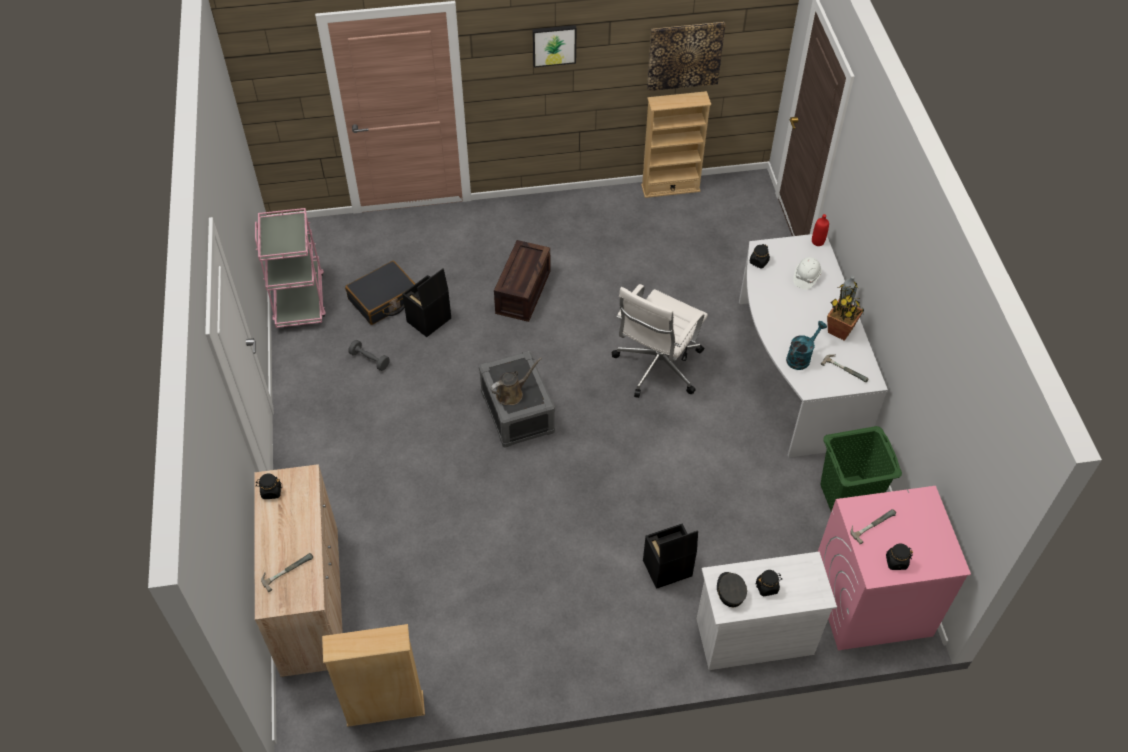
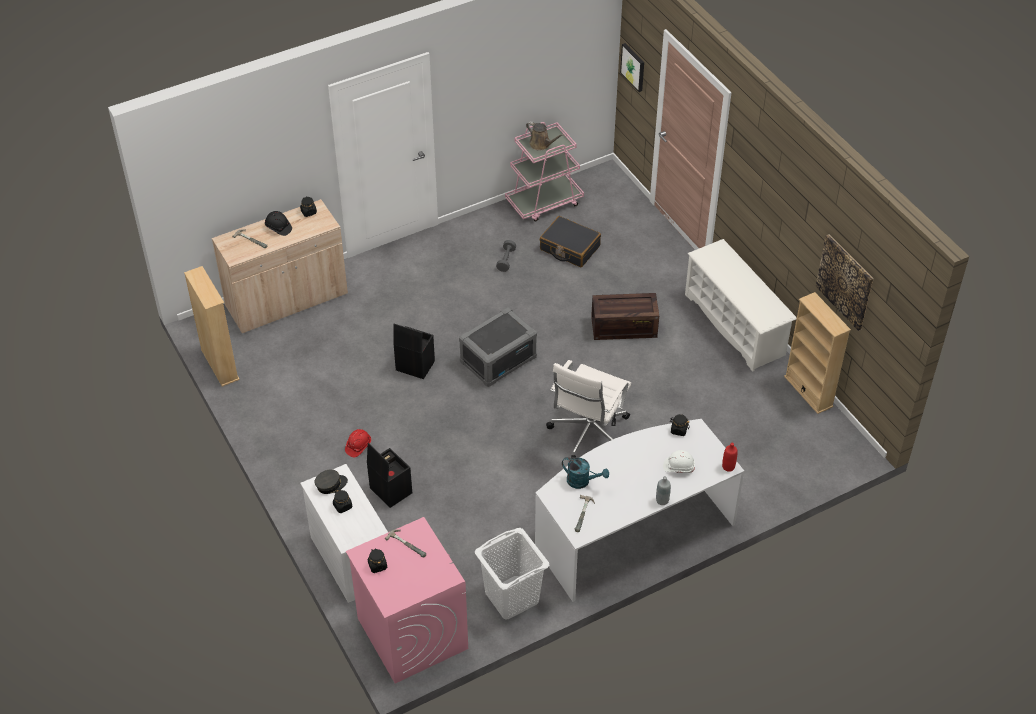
camera: 70 degrees right, 5 degrees down
(281, 533) = (278, 228): none -> black hard hat
(429, 321) = (562, 280): black storage box -> black storage box (414, 366)
(512, 393) = (488, 333): brown watering can -> brown watering can (541, 144)
(554, 45) = (773, 185): picture -> picture (633, 67)
(562, 208) = (735, 325): none -> white shoe rack
(589, 584) = (358, 446): none -> red hard hat
(656, 367) = (588, 434): white office chair -> white office chair turned 75 degrees counterclockwise
(840, 330) = (627, 503): potted plant -> none
(847, 496) = (512, 597): green laundry basket -> white laundry basket

